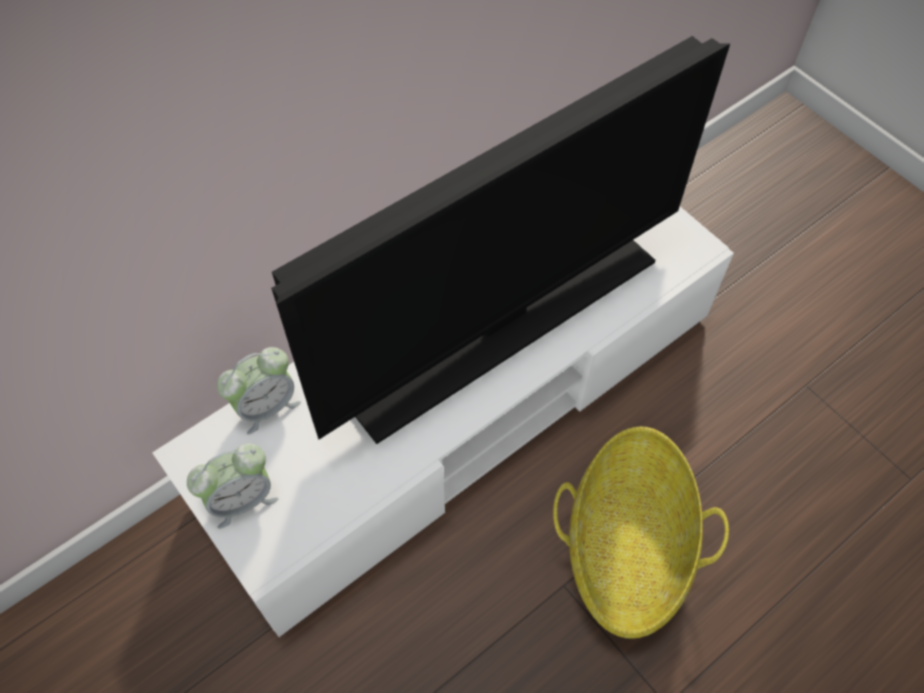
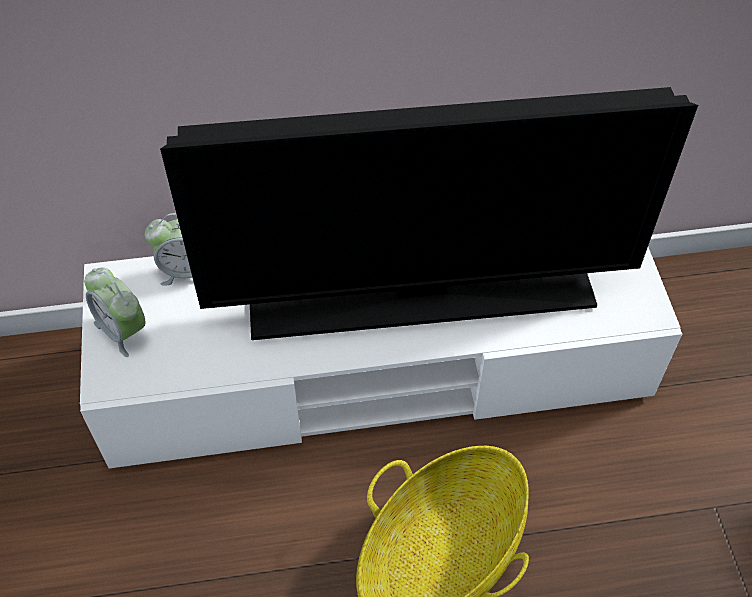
camera: 30 degrees right, 5 degrees down
(242, 499) = (123, 330): alarm clock -> alarm clock turned 45 degrees clockwise

